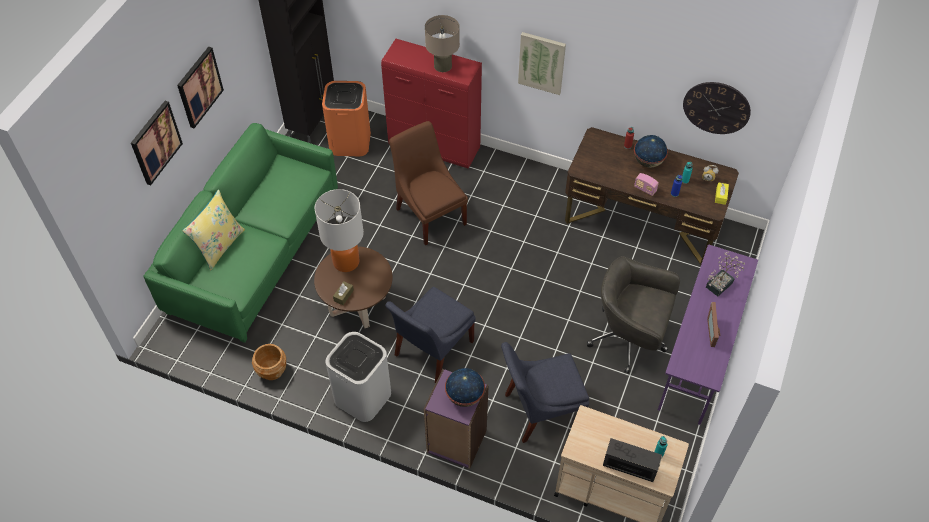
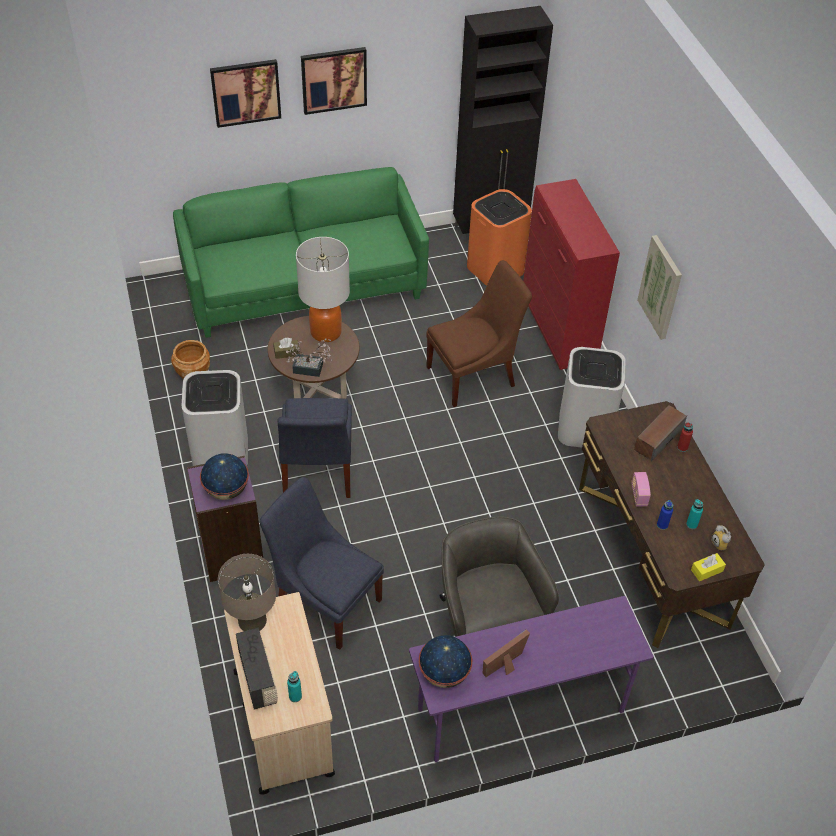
camera: 50 degrees right, 5 degrees down
(219, 246) = (256, 239): yellow pillow -> none
(430, 213) = (474, 375): brown chair -> brown chair turned 45 degrees clockwise
(431, 350) = (317, 472): blue chair -> blue chair turned 90 degrees counterclockwise
(443, 66) = (581, 228): beige table lamp -> beige table lamp (252, 620)
(524, 188) = (585, 428): none -> white trash can
(612, 152) = (658, 439): none -> speaker
(648, 162) = (681, 477): globe -> globe (444, 674)
(716, 107) = (771, 460): wall clock -> none
(721, 283) = (581, 638): potted plant -> potted plant (311, 369)

